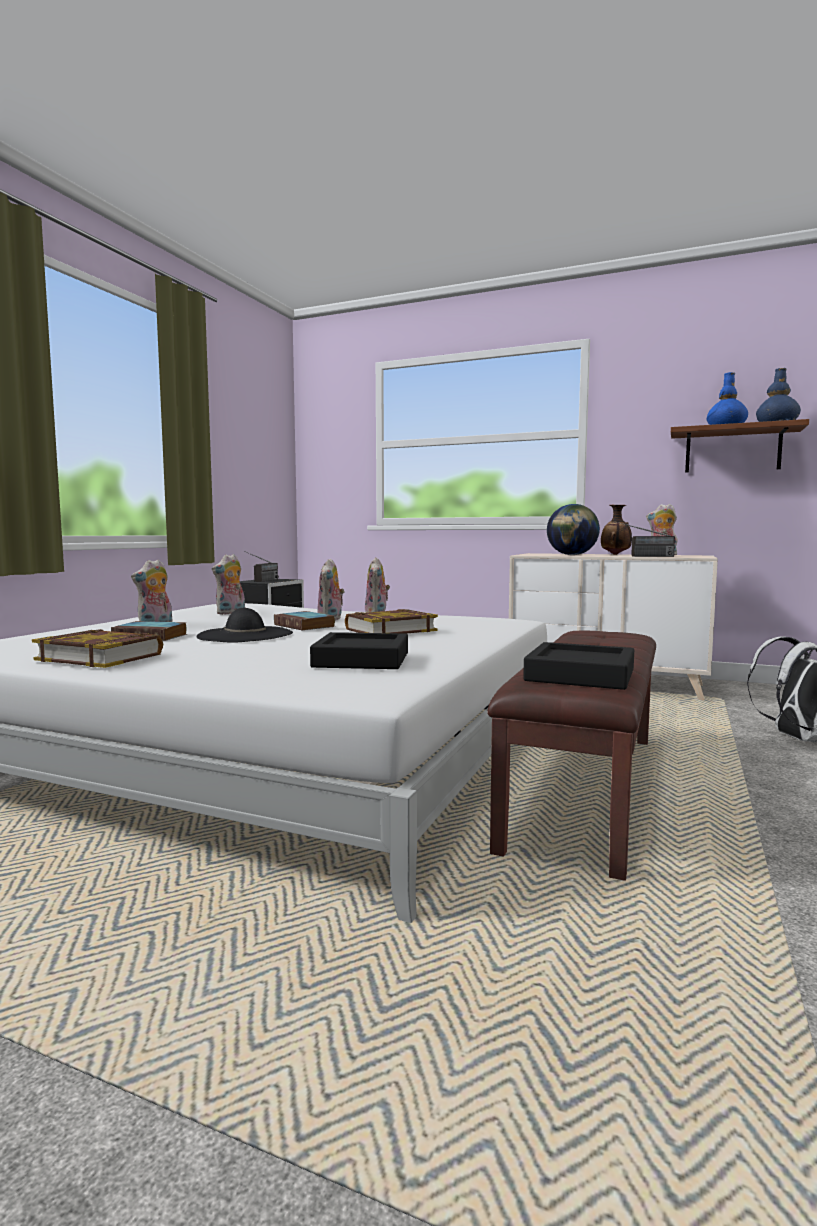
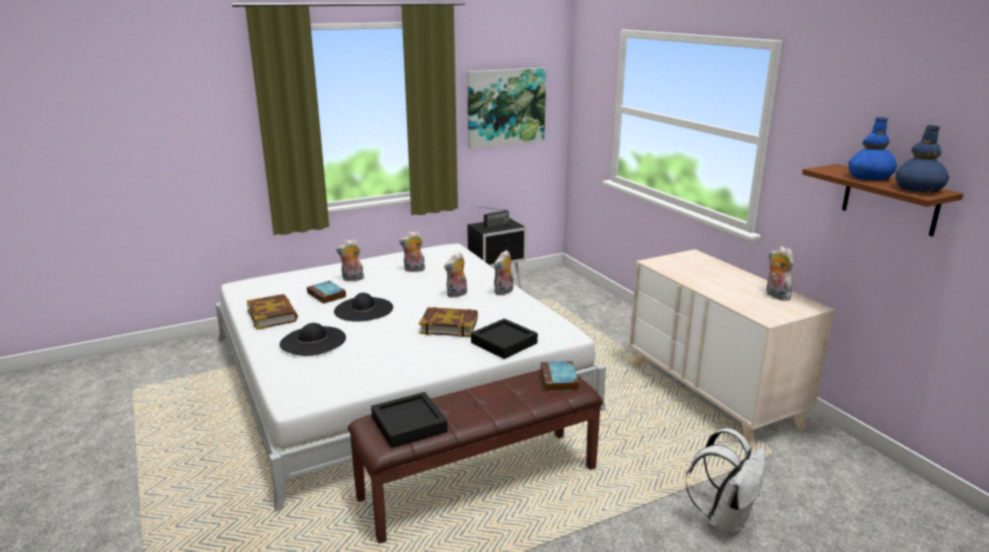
camera: 40 degrees right, 15 degrees up
(243, 658) = (313, 341): none -> black hat
(247, 445) = (506, 107): none -> picture
(305, 626) = (415, 304): book -> book (559, 380)
(361, 660) = (356, 362): black tray -> black tray (504, 343)
(572, 555) = (689, 274): globe -> none
(616, 554) = (738, 281): vase -> none
(641, 556) = (728, 298): radio -> none

